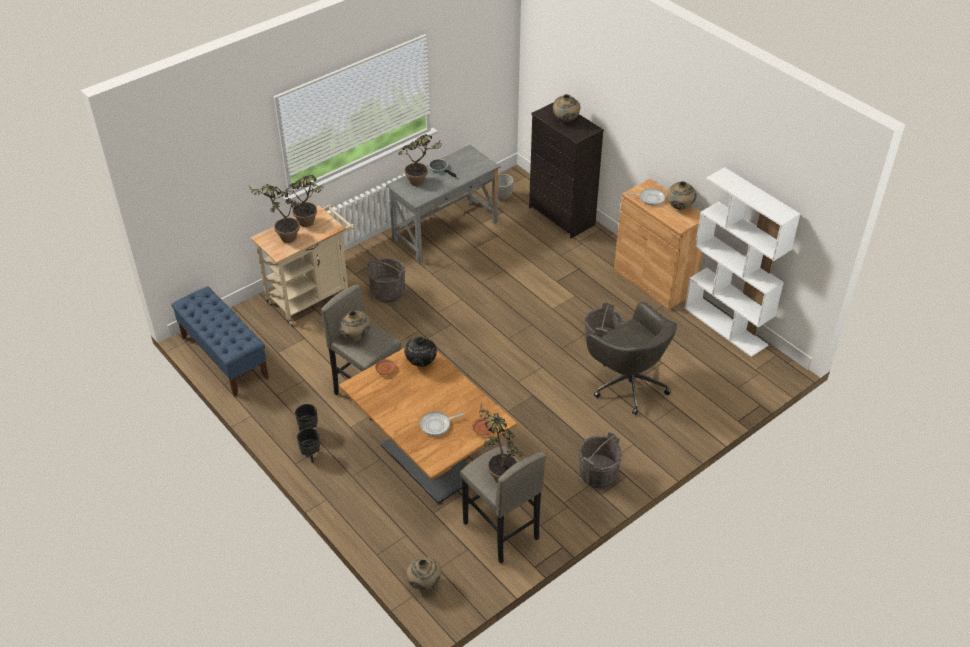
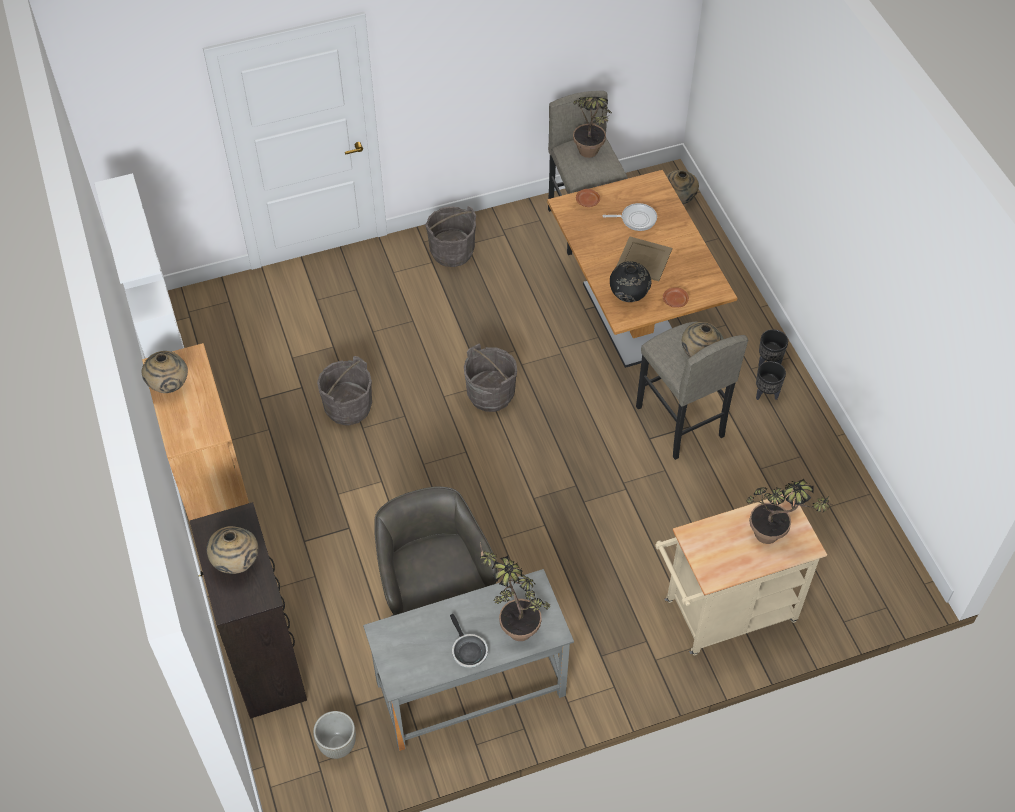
camera: 160 degrees left, 10 degrees up
(224, 357) = (868, 539): blue bench -> none
(310, 224) = (727, 552): potted plant -> none
(388, 292) = (605, 585): grey bucket -> grey bucket (490, 394)
(419, 394) = (644, 259): none -> beige tray
(628, 384) = (352, 343): grey office chair -> grey office chair (434, 602)
(650, 198) = (197, 416): frying pan -> none

